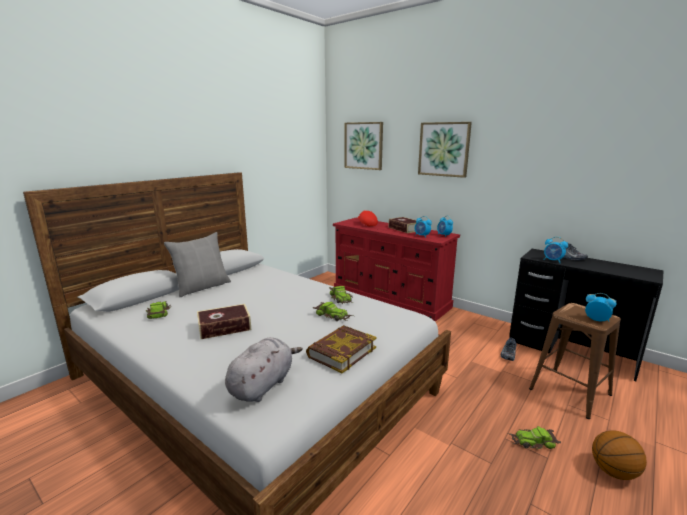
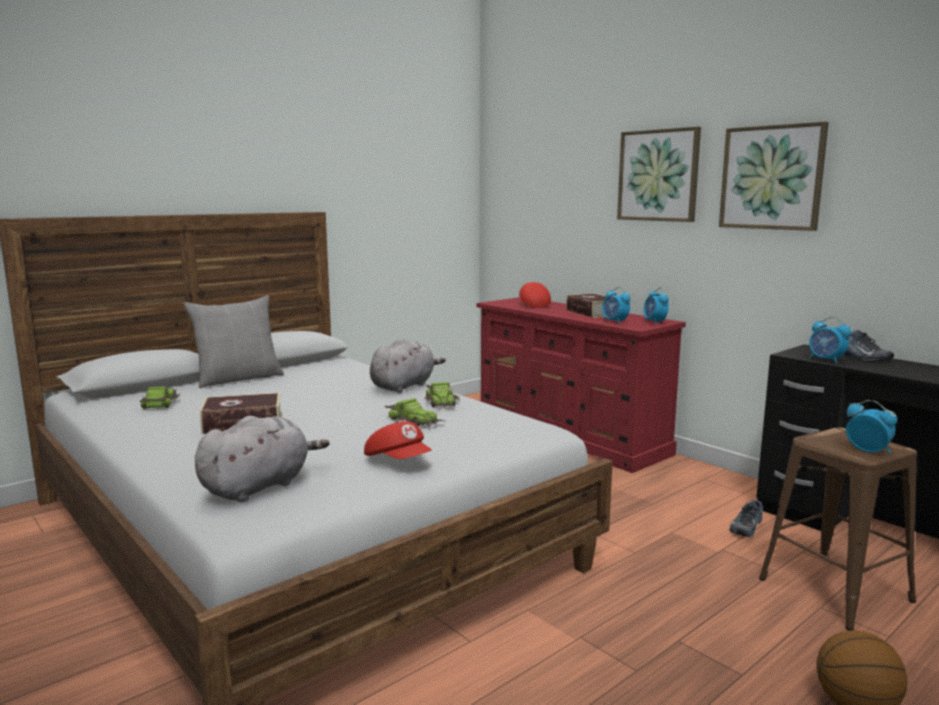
camera: 10 degrees right, 5 degrees down
(311, 286) = (404, 386): none -> grey plush toy
(341, 352) = (399, 461): book -> red cap
(363, 145) = (535, 175): picture -> picture (772, 177)
(533, 442) = (726, 651): toy car -> none

